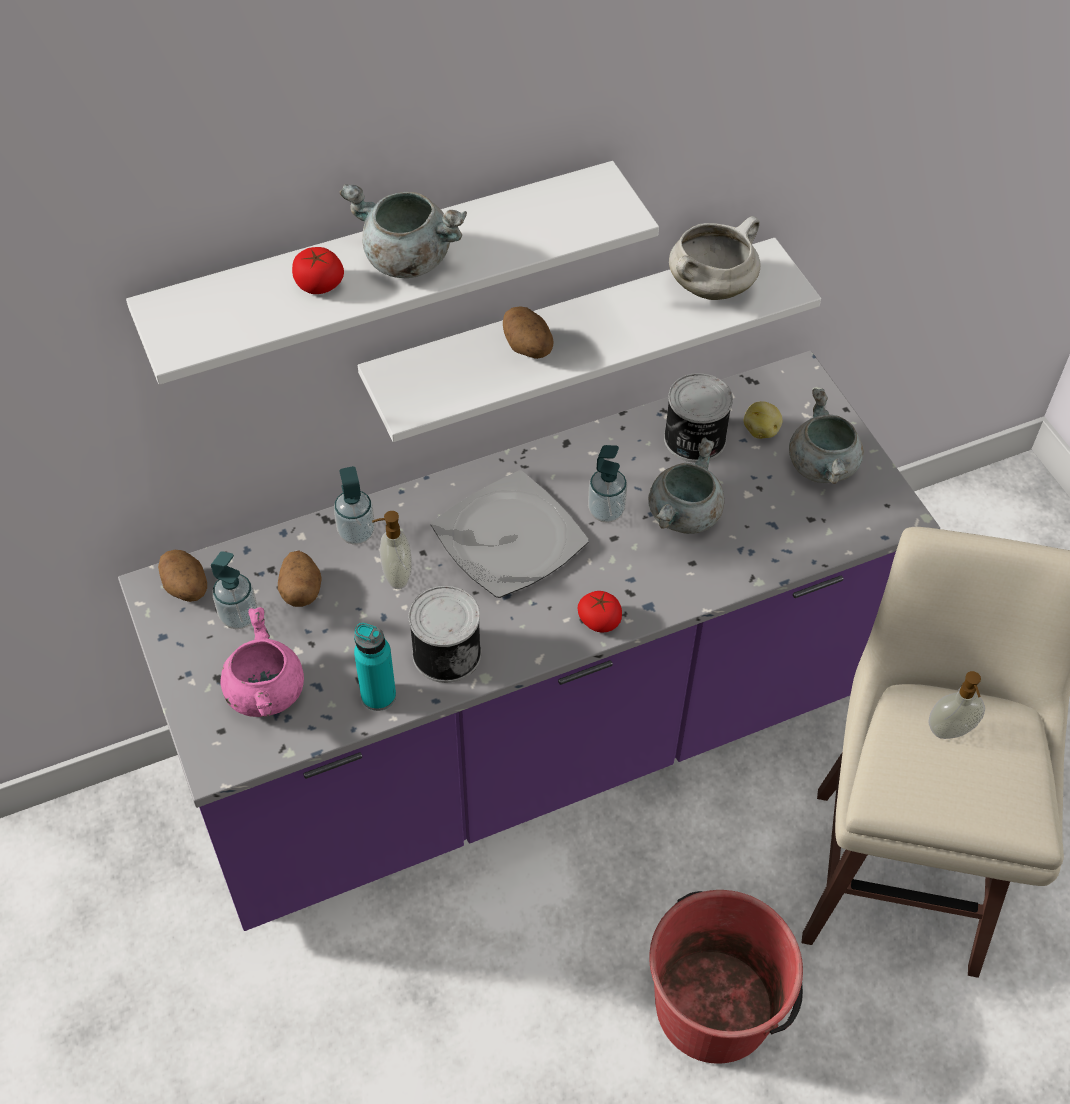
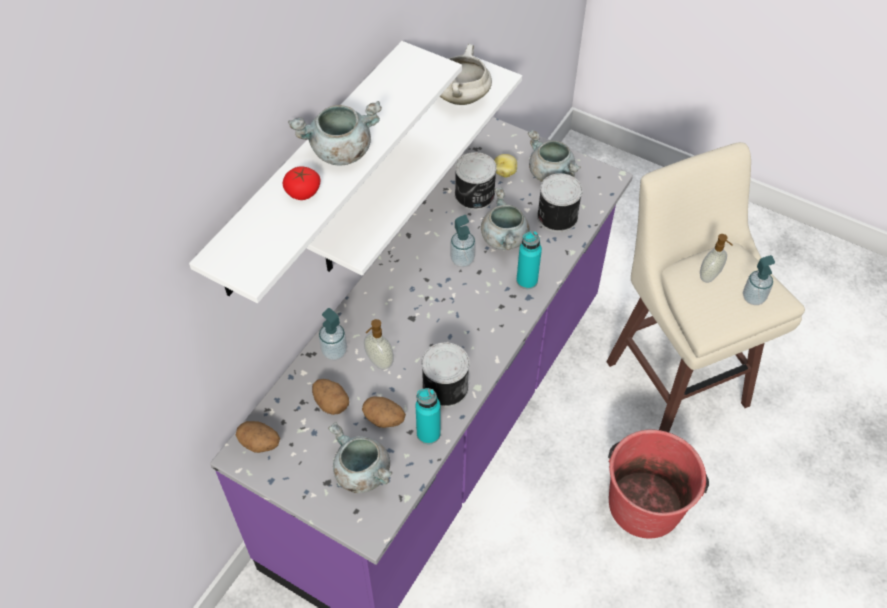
camera: 35 degrees left, 0 degrees up
(239, 616) = (307, 440): soap dispenser -> soap dispenser (753, 297)
(264, 691) = (361, 473): pink cooking pot -> grey cooking pot
(511, 538) = (424, 304): plate -> none
(528, 348) = (394, 181): potato -> potato (384, 419)
(599, 620) = (510, 320): tomato -> none
(665, 584) = (527, 281): none -> turquoise bottle
(779, 524) = (556, 216): none -> can

